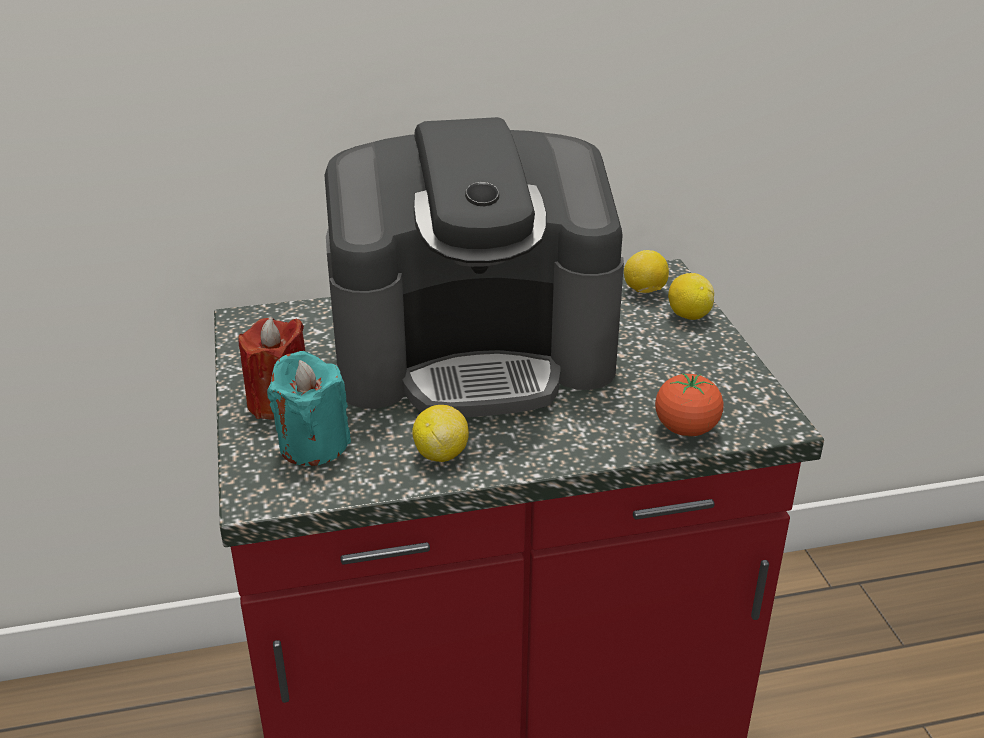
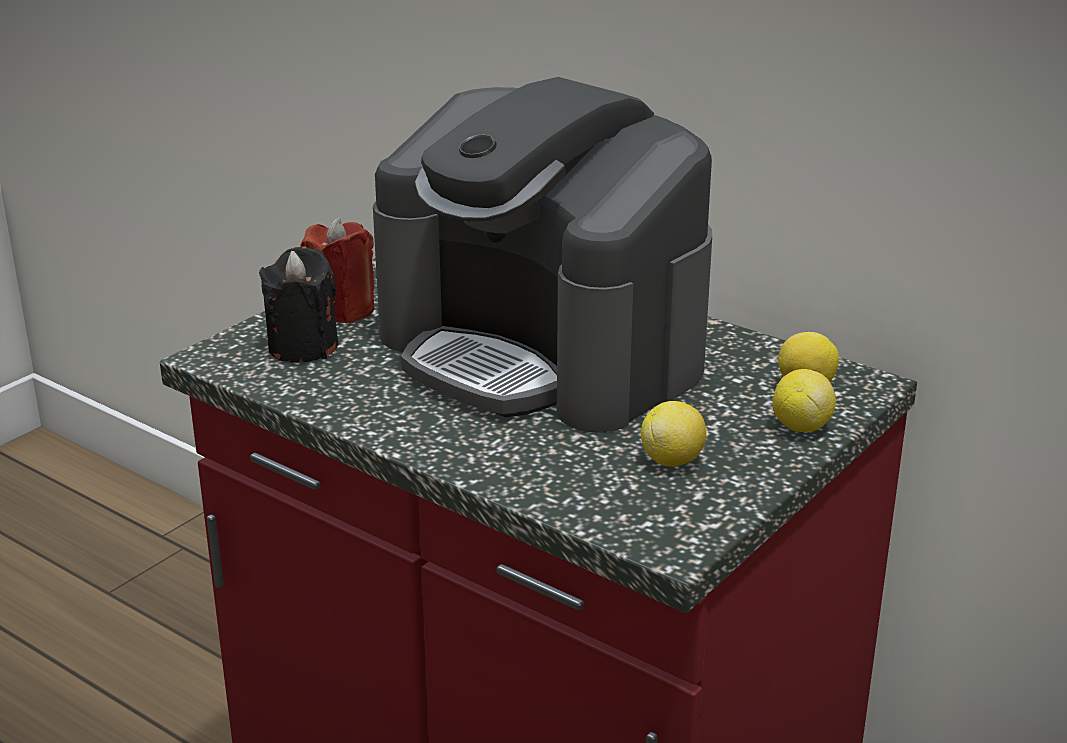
camera: 50 degrees right, 5 degrees down
(313, 445) = (303, 347): turquoise candle -> black candle
(441, 454) = (365, 401): lemon -> lemon (672, 460)
(686, 429) = (579, 500): tomato -> none

